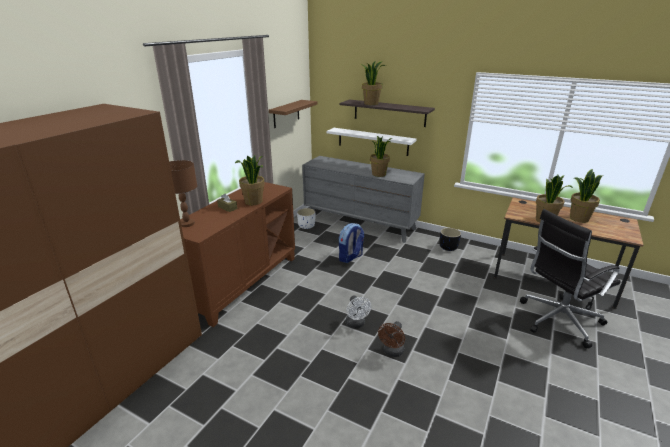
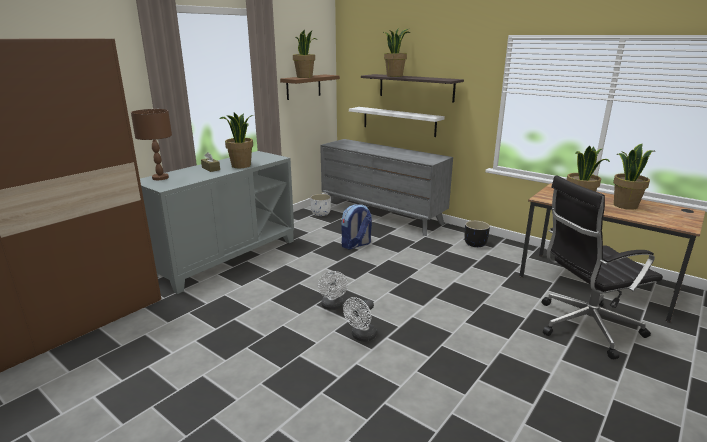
camera: 10 degrees right, 5 degrees down
(241, 282) = (226, 257): brown cabinet -> grey cabinet
(379, 174) = (399, 155): potted plant -> potted plant (305, 77)
(392, 352) = (361, 337): brown fan -> white fan

